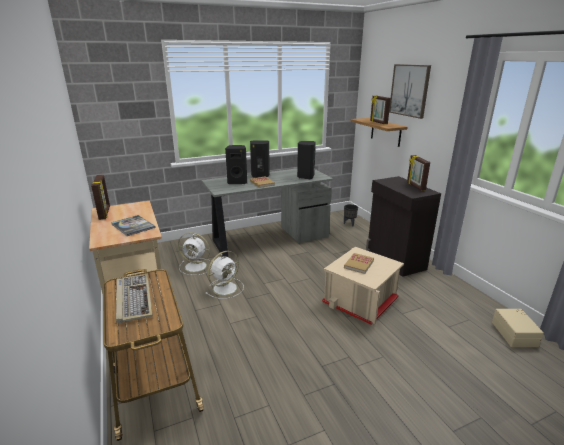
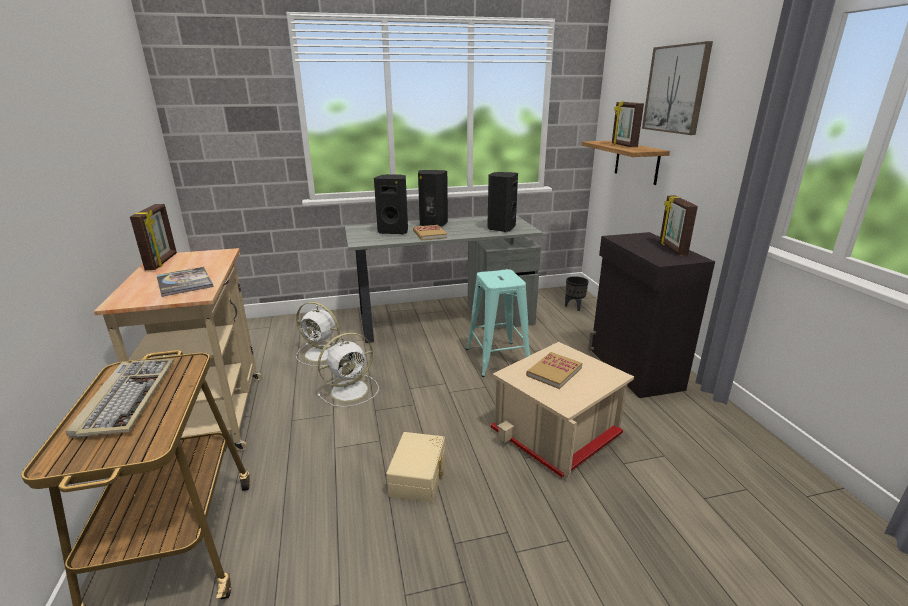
camera: 10 degrees right, 0 degrees up
(312, 260) = (497, 359): none -> turquoise stool
(515, 334) = (834, 528): beige storage box -> beige storage box (419, 476)

